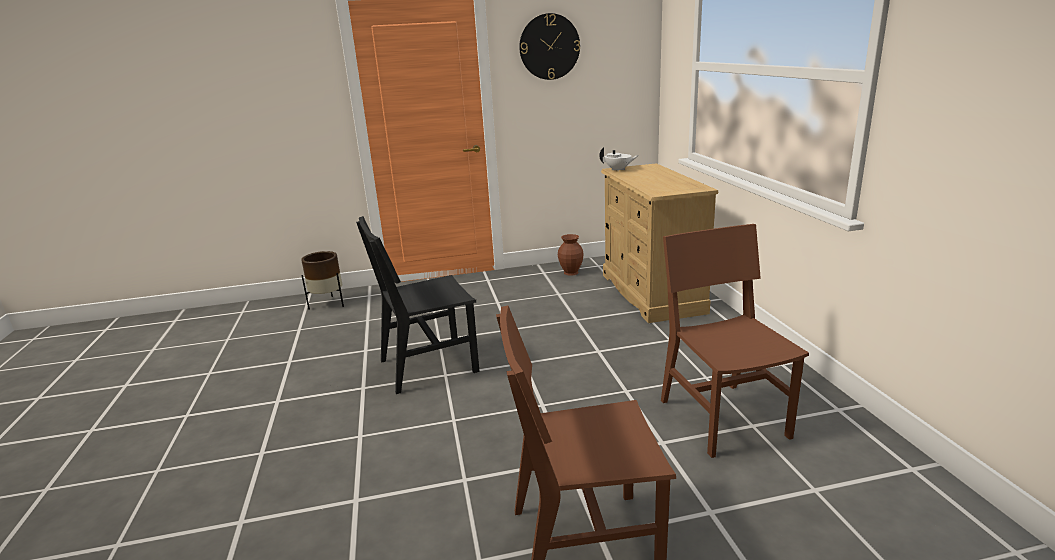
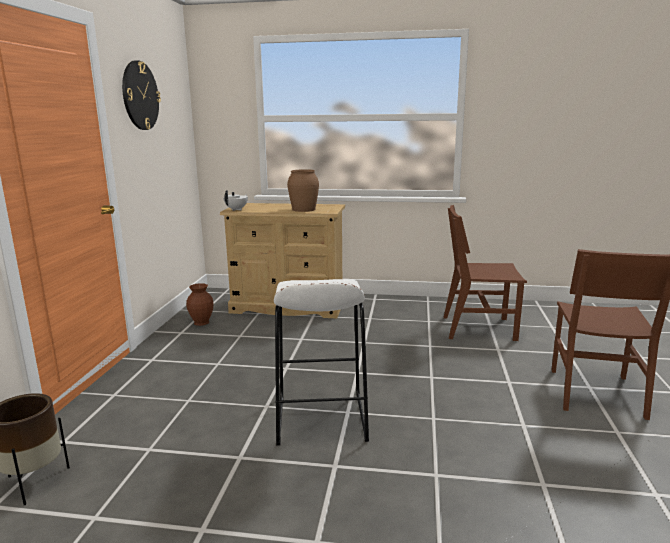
camera: 70 degrees left, 5 degrees down
(428, 366) = (320, 419): black chair -> white stool
(654, 184) = (304, 209): none -> brown vase

